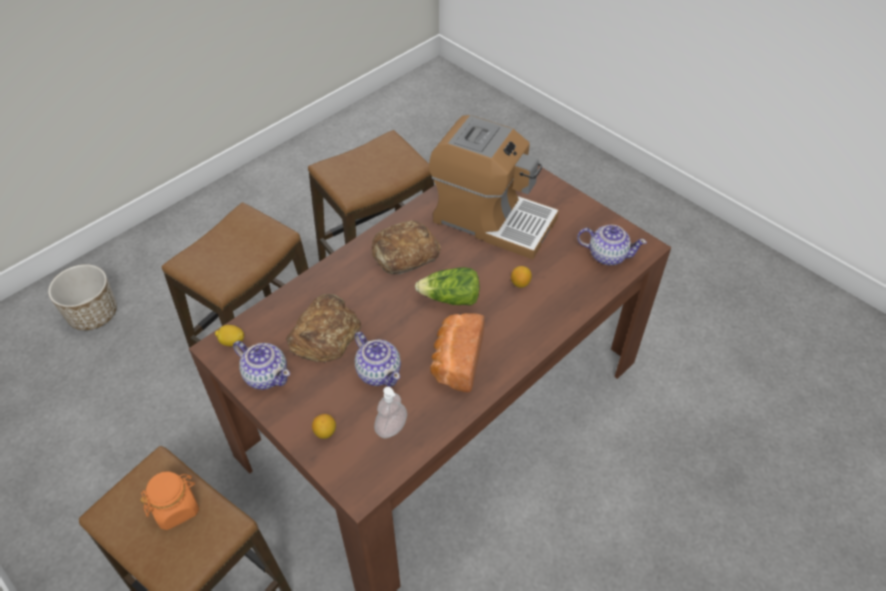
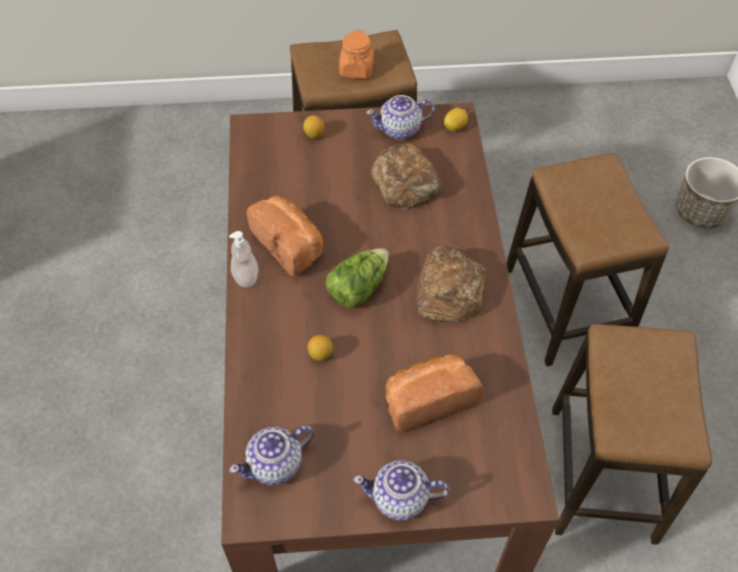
camera: 130 degrees right, 5 degrees up
(379, 371) = (333, 192): teapot -> teapot (400, 499)
(391, 427) = (277, 170): soap dispenser -> soap dispenser (246, 276)
(492, 219) = (427, 399): coffee machine -> bread

